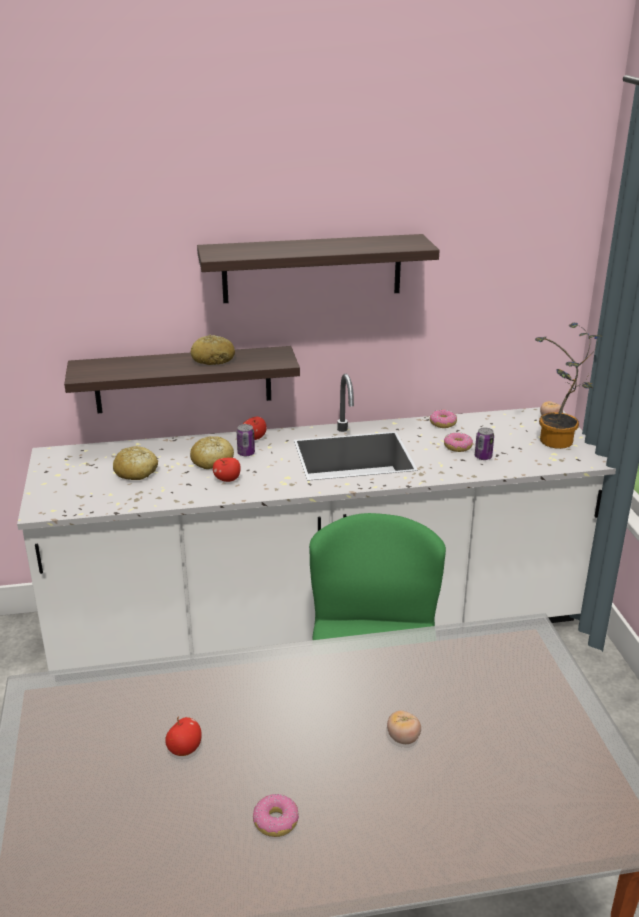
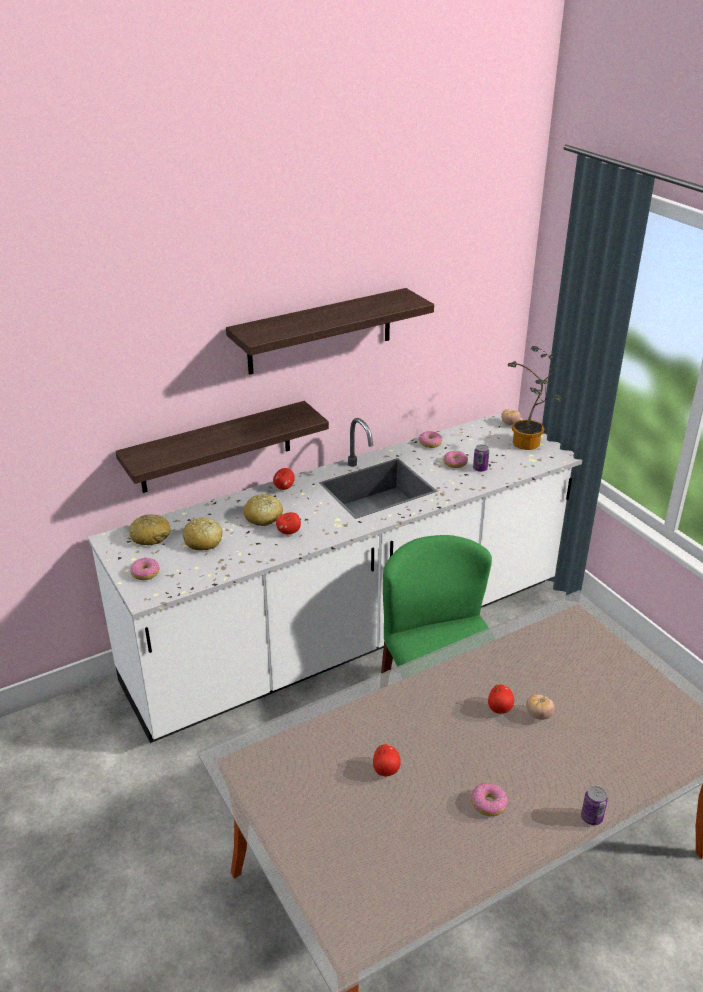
camera: 20 degrees left, 5 degrees up
(59, 489) = (145, 573): none -> donut
(213, 359) = (249, 426): bread -> bread (151, 536)
(246, 453) = (287, 503): can -> can (591, 817)
(360, 718) = (499, 708): none -> apple

